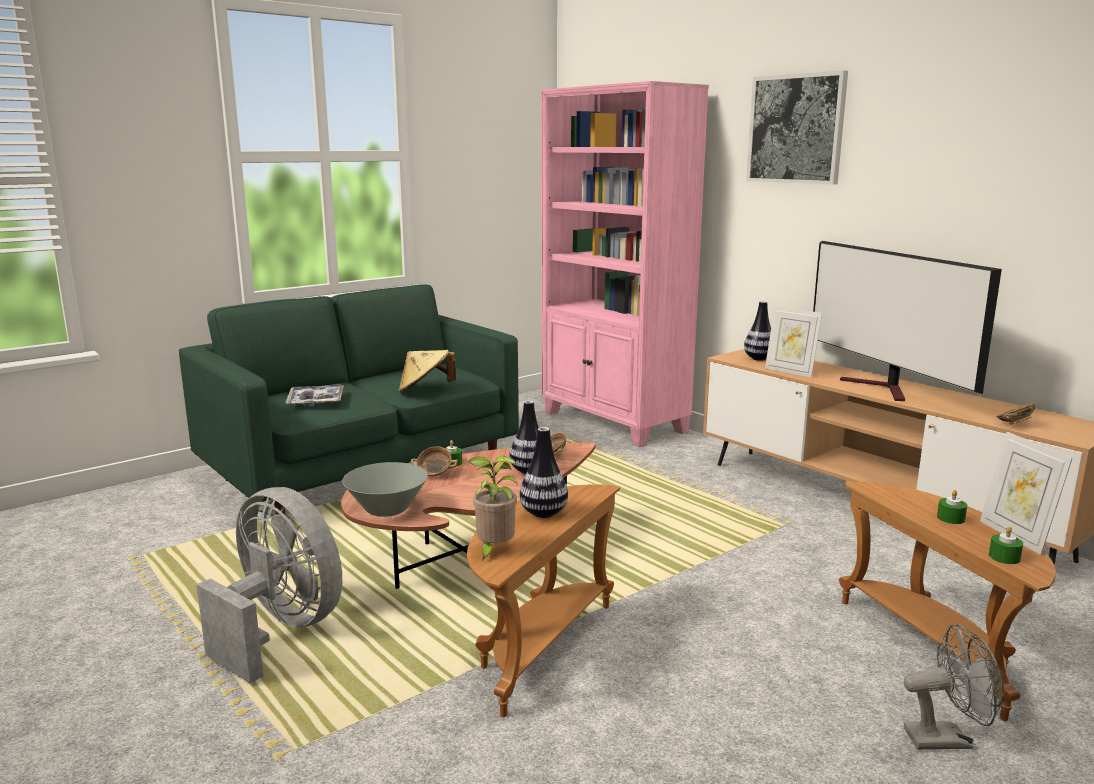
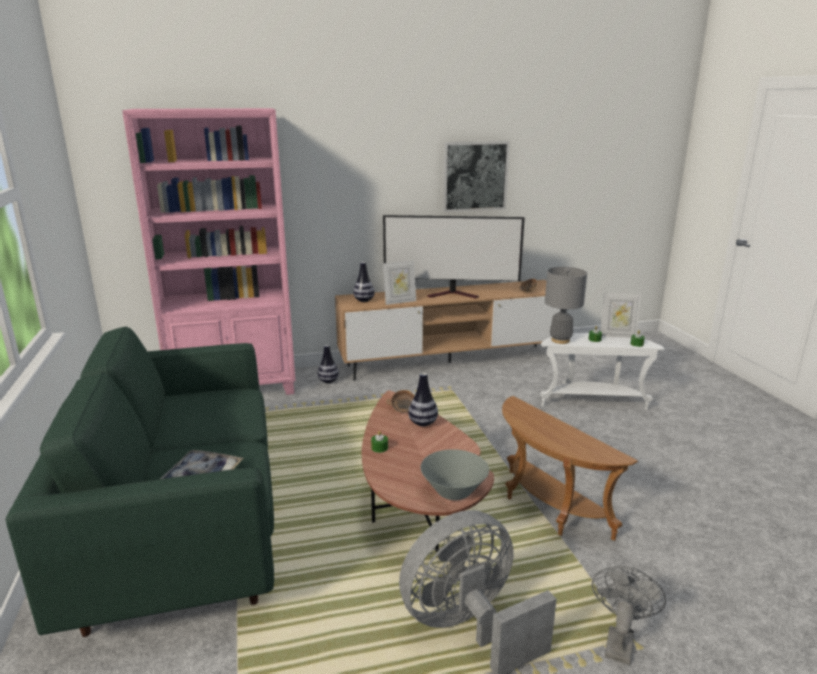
camera: 65 degrees left, 5 degrees up
(425, 390) = (241, 418): beige hat -> none
(434, 474) = (398, 459): bowl -> none
(493, 551) = (592, 452): potted plant -> none
(544, 513) = (543, 426): vase -> vase (328, 381)
(796, 129) = (350, 142): picture -> picture (474, 176)
(889, 493) = (560, 340): none -> grey table lamp
(935, 649) = (592, 402): brown side table -> white side table
(946, 738) = (657, 425): grey fan -> grey fan (619, 640)

